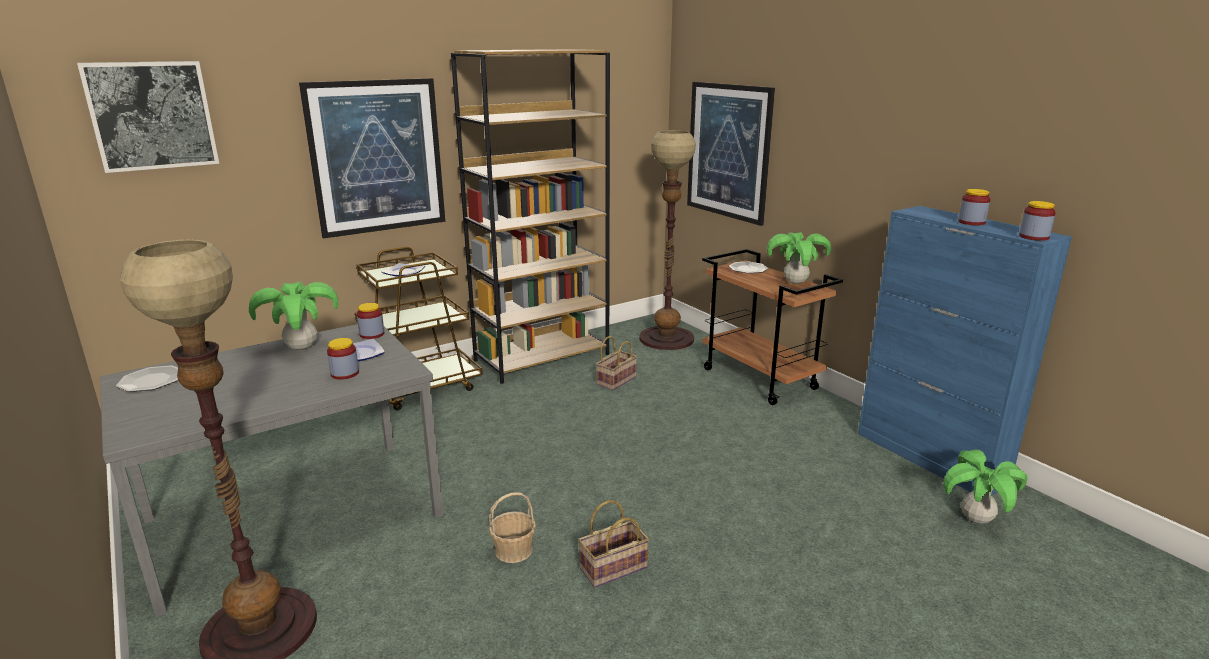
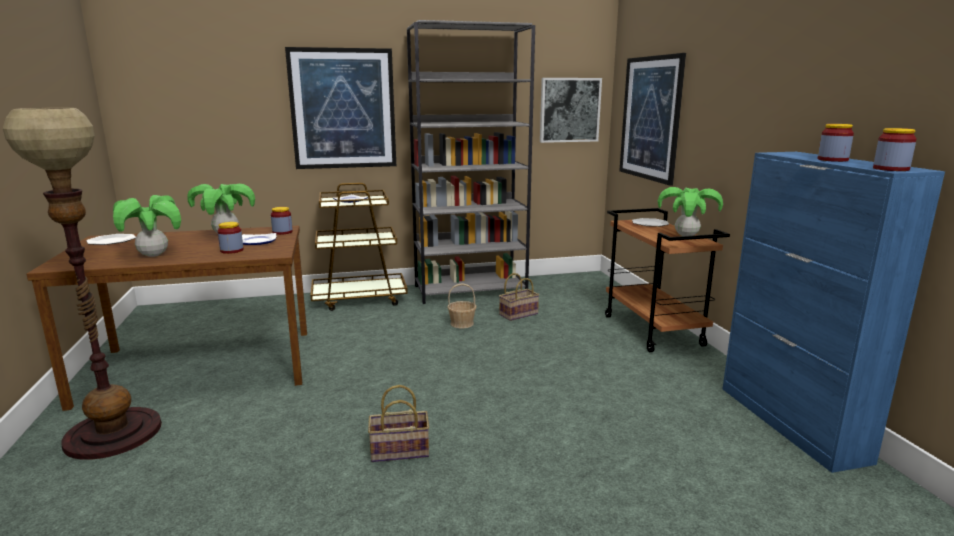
camera: 20 degrees right, 5 degrees down
(152, 115) = (178, 66): picture -> picture (569, 110)
(295, 515) = (203, 366): grey dining table -> brown dining table
(514, 550) = (332, 420): basket -> basket (462, 323)
(542, 357) = (470, 290): brown bookcase -> grey bookcase
(666, 338) = (588, 290): floor lamp -> none
(977, 519) = (809, 489): potted plant -> potted plant (153, 255)

